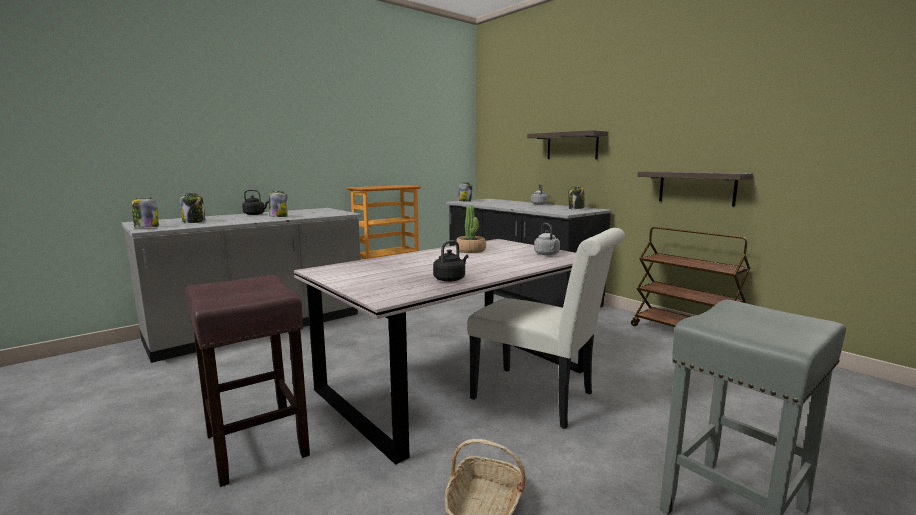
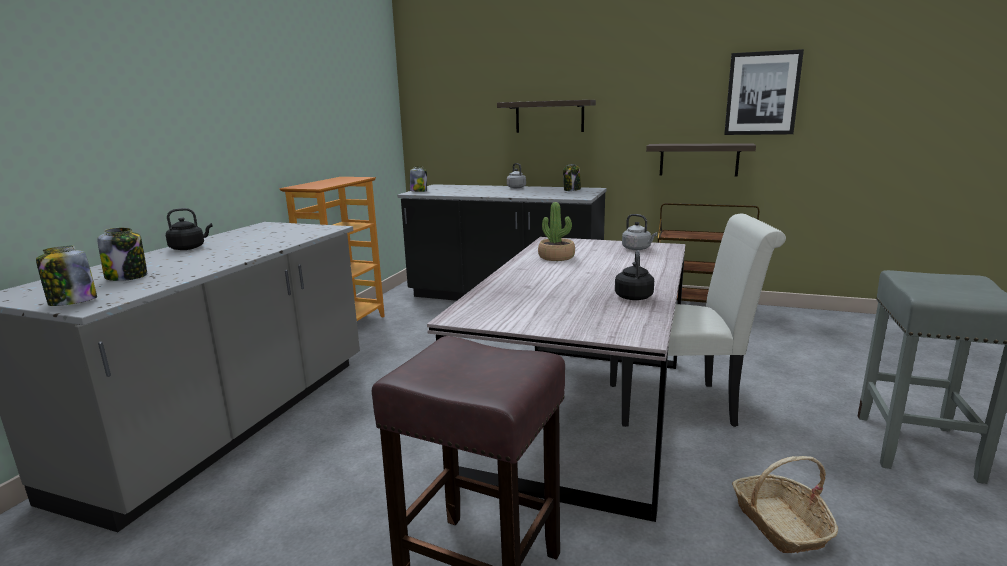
camera: 30 degrees left, 5 degrees up
(278, 217) = (247, 247): jar -> none
(763, 122) = (762, 93): none -> picture

